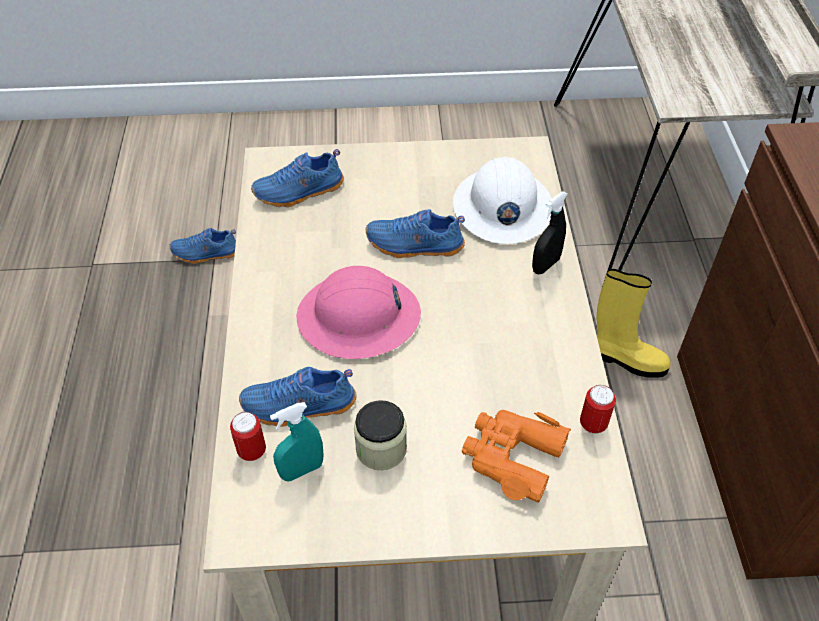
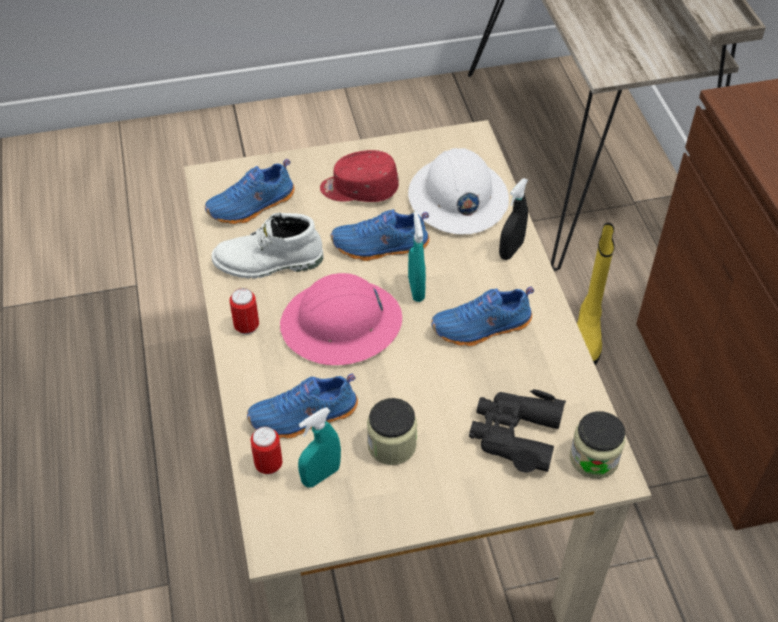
camera: 10 degrees left, 0 degrees up
(206, 254) = (126, 281): blue shoe -> blue shoe (482, 328)
(301, 248) = (268, 263): none -> white boot
(406, 188) = (359, 189): none -> red cap
(441, 292) = (416, 289): none -> turquoise spray bottle
(512, 457) = (515, 435): orange binoculars -> black binoculars
(591, 495) = (594, 458): none -> jar
(593, 424) = (583, 394): can -> can (246, 326)
(626, 360) = (587, 334): yellow boot -> yellow boot turned 90 degrees clockwise

